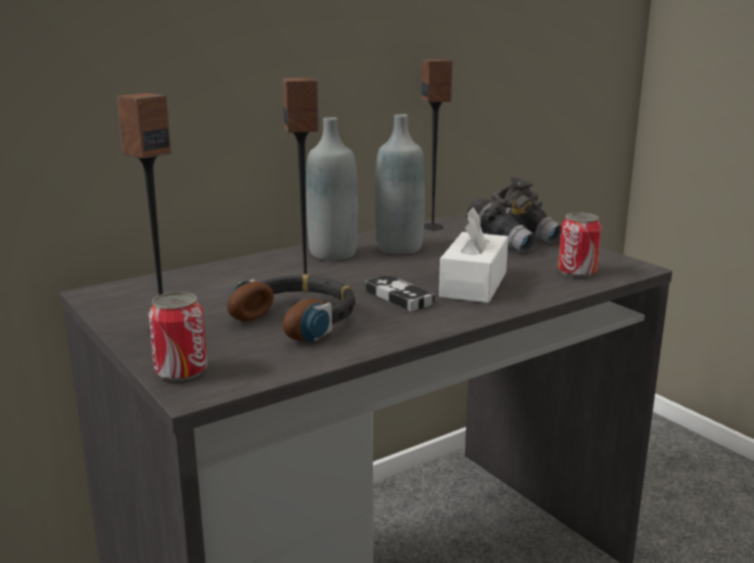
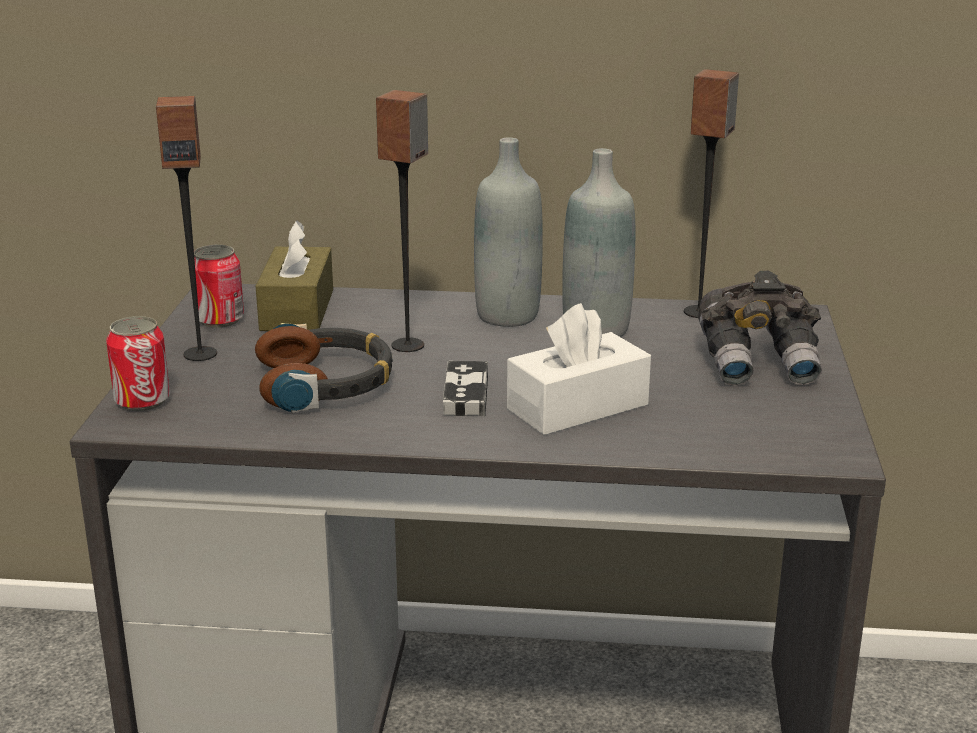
camera: 40 degrees right, 5 degrees up
(183, 286) = (297, 310): none -> brown tissue box
(577, 272) = (740, 435): can -> can (220, 319)

